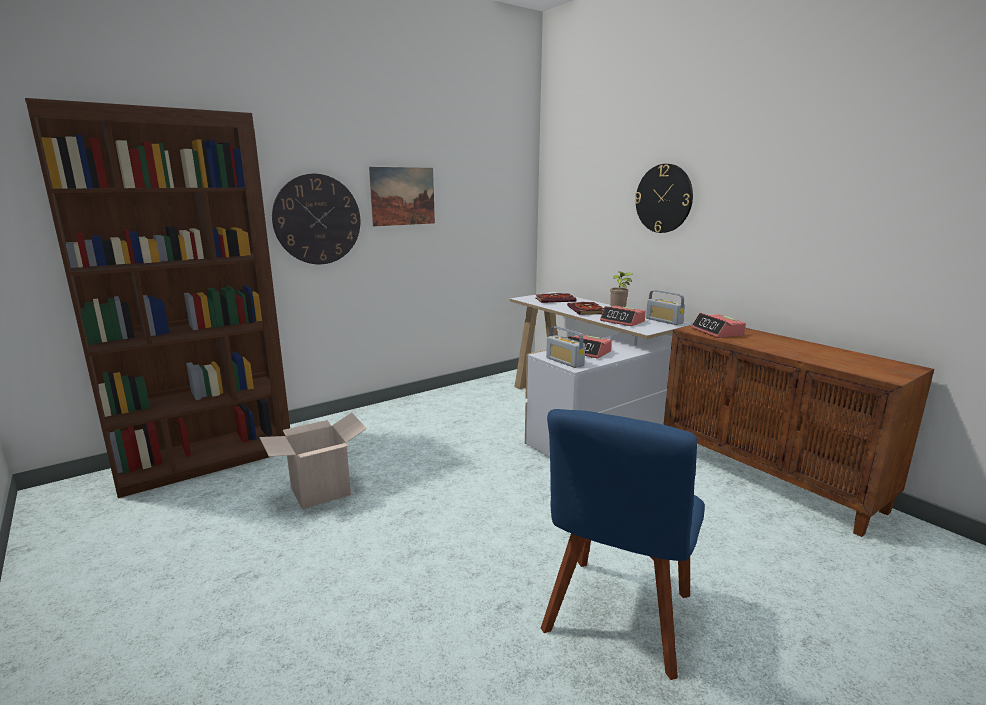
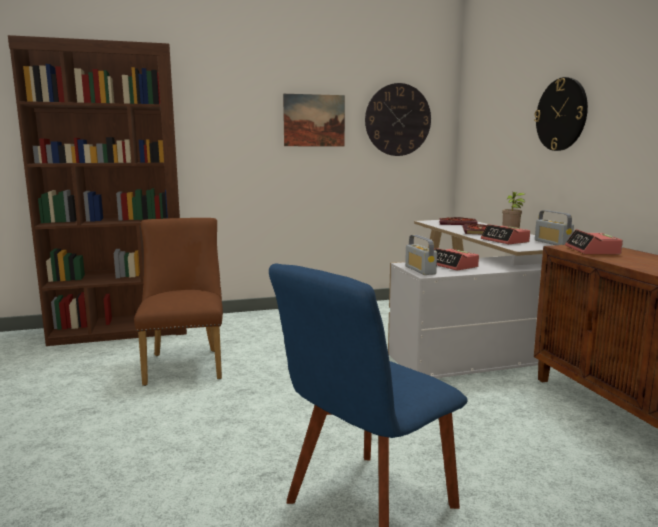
camera: 20 degrees right, 5 degrees down
(317, 219) = (234, 138): wall clock -> wall clock (398, 120)
(320, 491) = (185, 363): cardboard box -> brown chair

